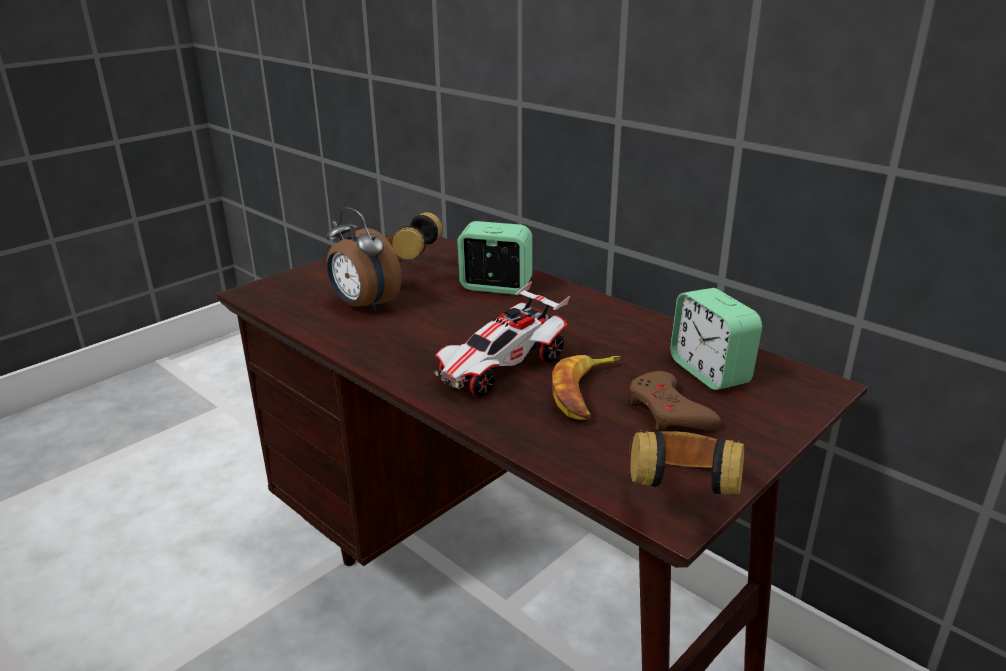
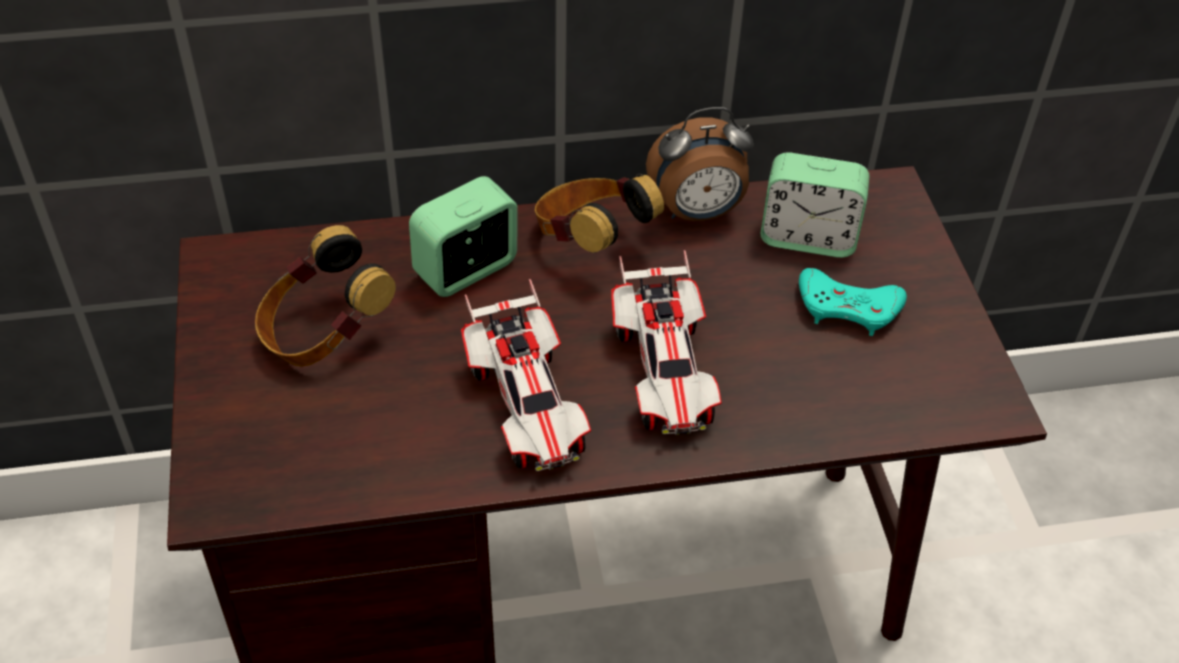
camera: 55 degrees left, 20 degrees up
(363, 306) = (388, 409): alarm clock -> alarm clock (697, 213)
(415, 339) = (528, 406): none -> toy car
(586, 392) = (768, 341): banana -> none
(669, 411) = (848, 308): brown game controller -> turquoise game controller
(680, 495) = (971, 385): headphones -> headphones (590, 240)

